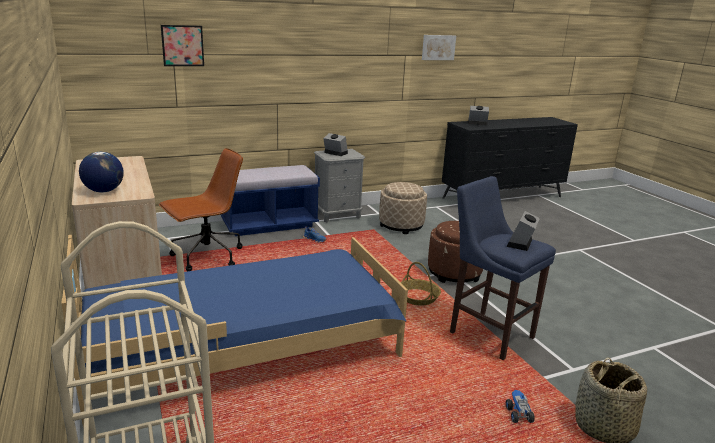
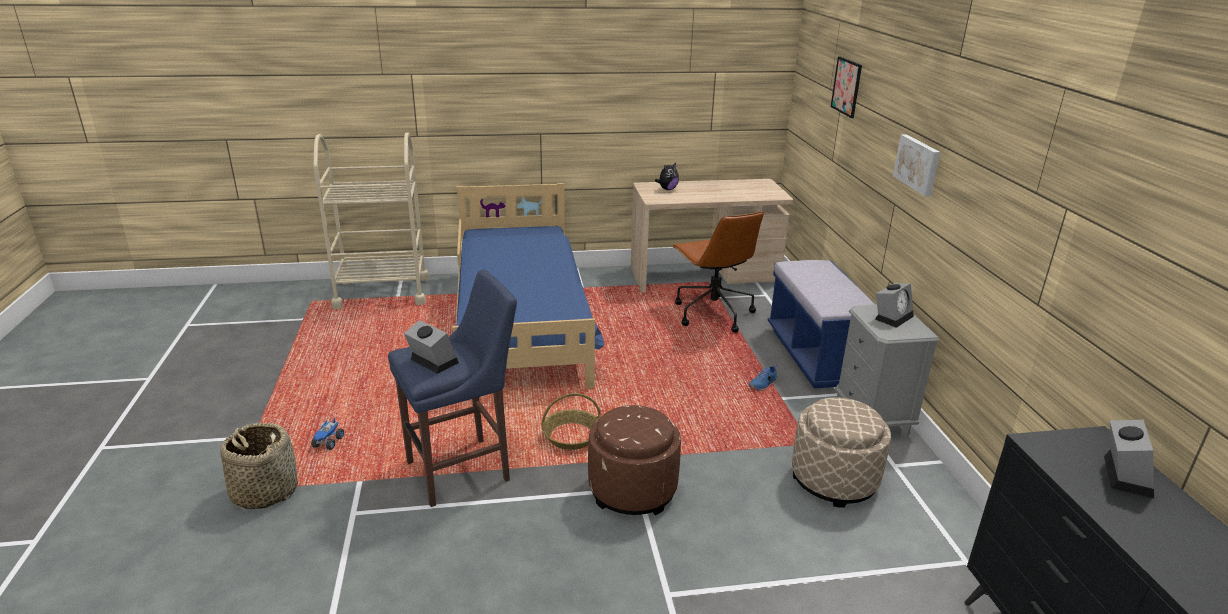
camera: 105 degrees right, 5 degrees up
(103, 191) = (667, 189): globe -> plush toy
(438, 47) = (1135, 221): picture -> picture (918, 164)
(518, 414) = (328, 442): toy truck -> toy truck turned 90 degrees clockwise

